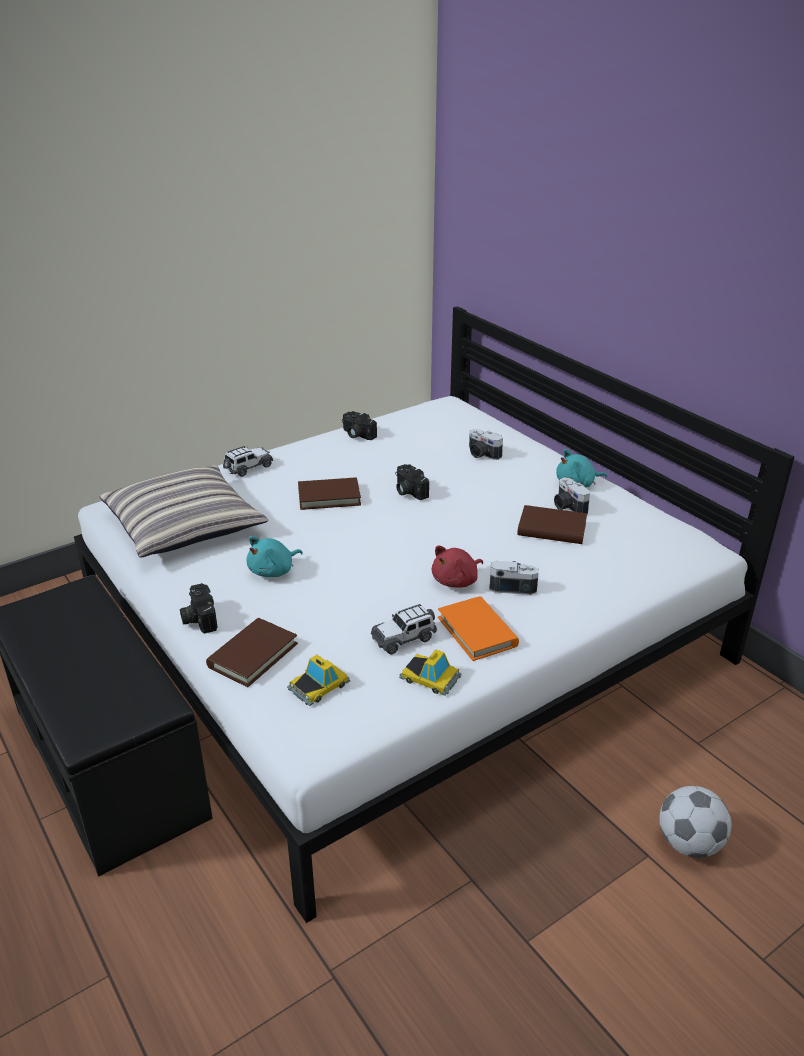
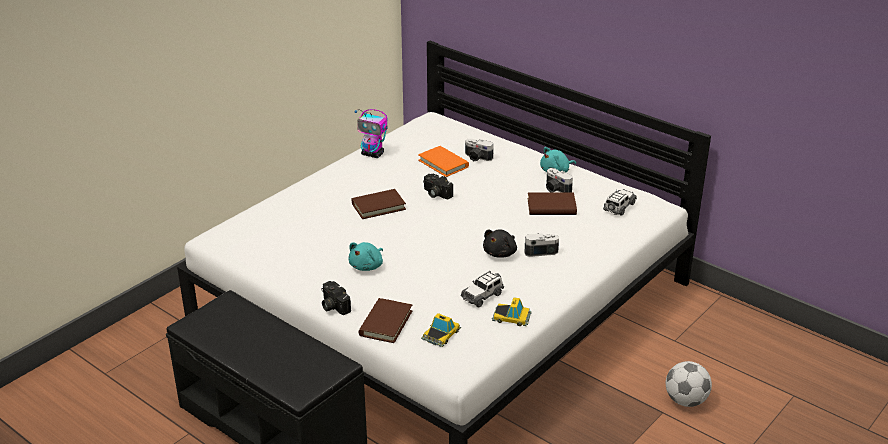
camera: 15 degrees left, 0 degrees up
(184, 525) = (280, 243): pillow -> none
(248, 468) = (302, 192): toy car -> toy car (619, 207)
(356, 434) = (373, 154): camera -> toy robot
(457, 581) = (500, 253): red plush toy -> black plush toy
(477, 631) = (529, 284): orange book -> orange book (443, 164)

